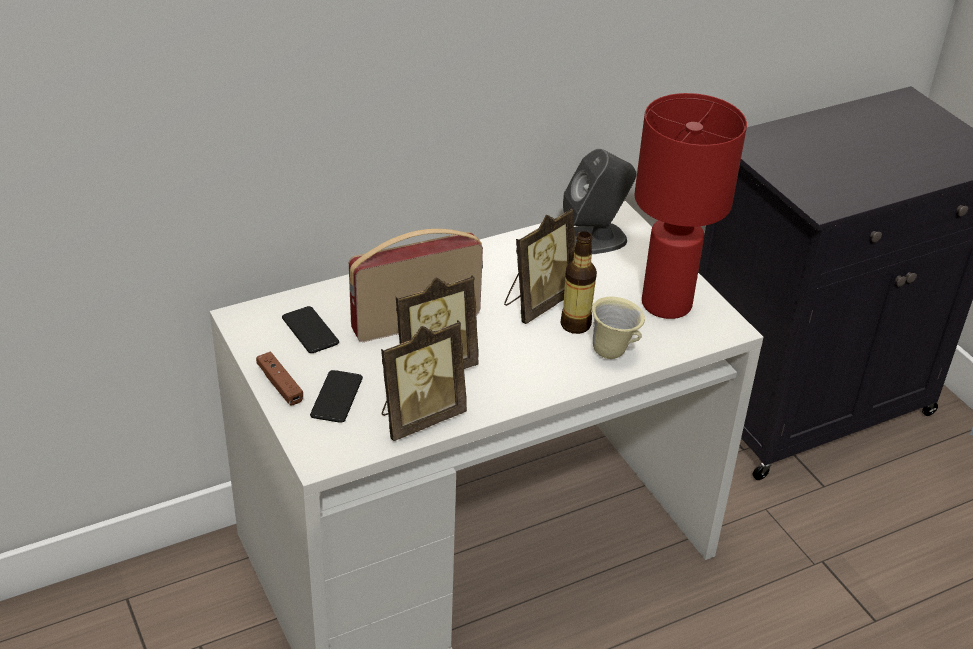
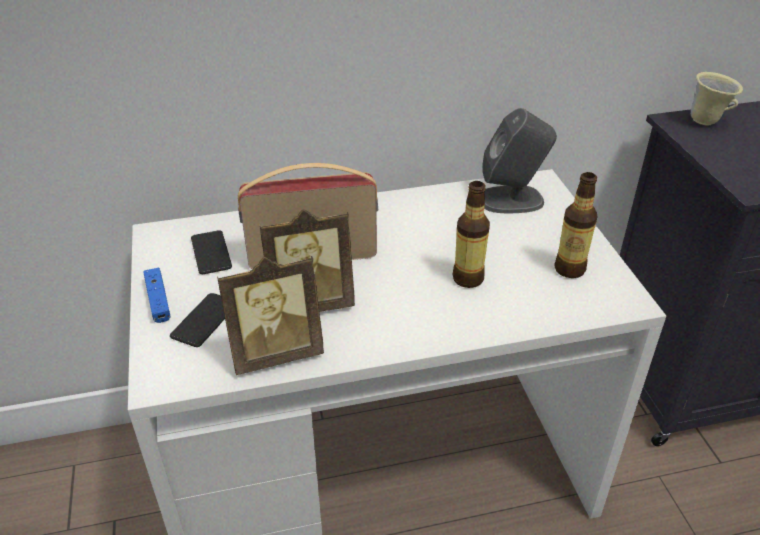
camera: 15 degrees right, 0 degrees up
(280, 384) = (158, 300): brown game controller -> blue game controller
(537, 303) = (436, 252): picture frame -> none
(613, 352) = (498, 311): beige mug -> beige mug (707, 122)
(668, 304) = (569, 269): red table lamp -> bottle

